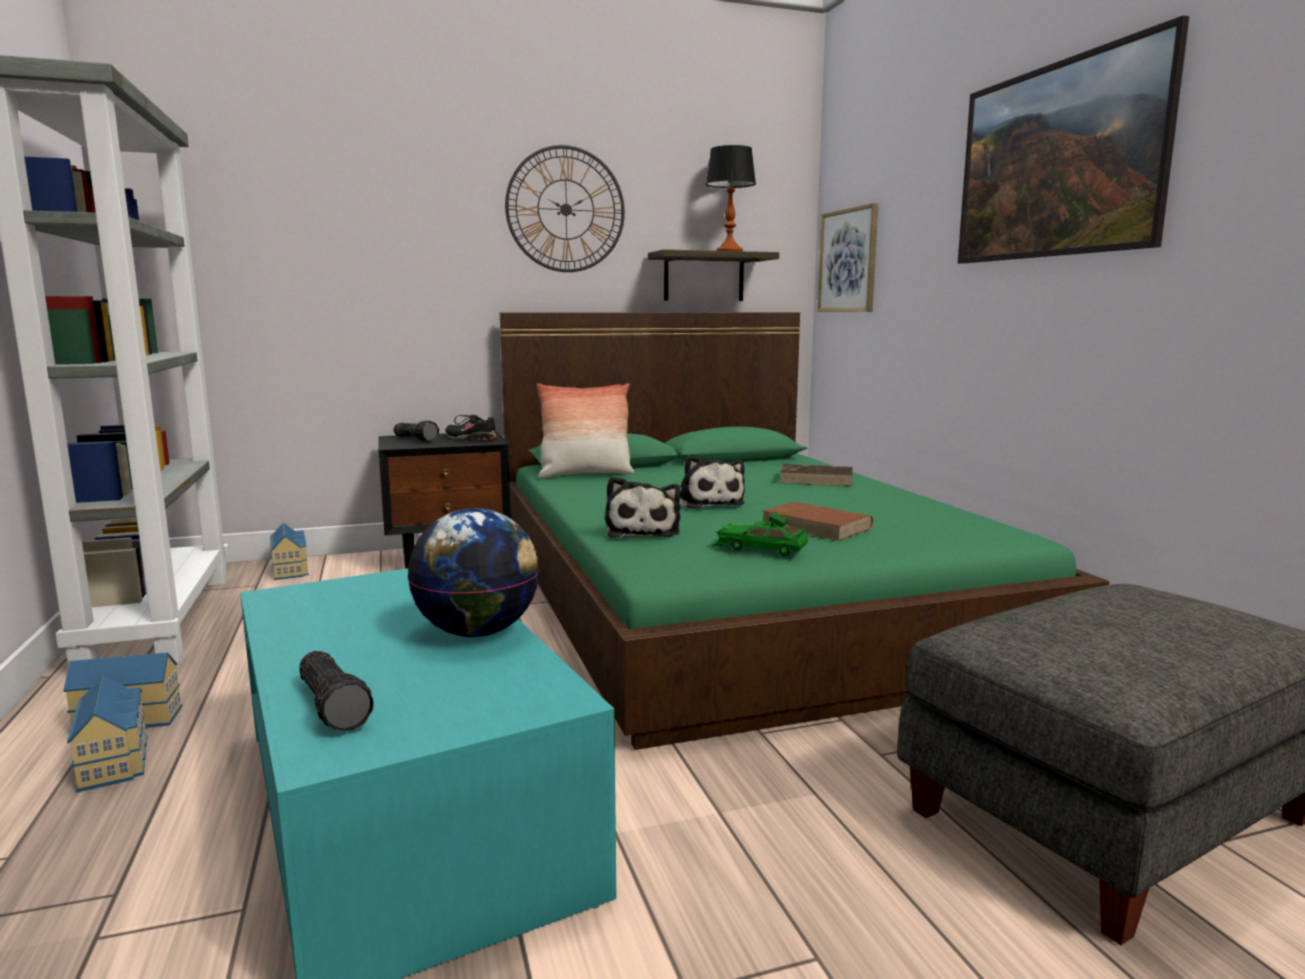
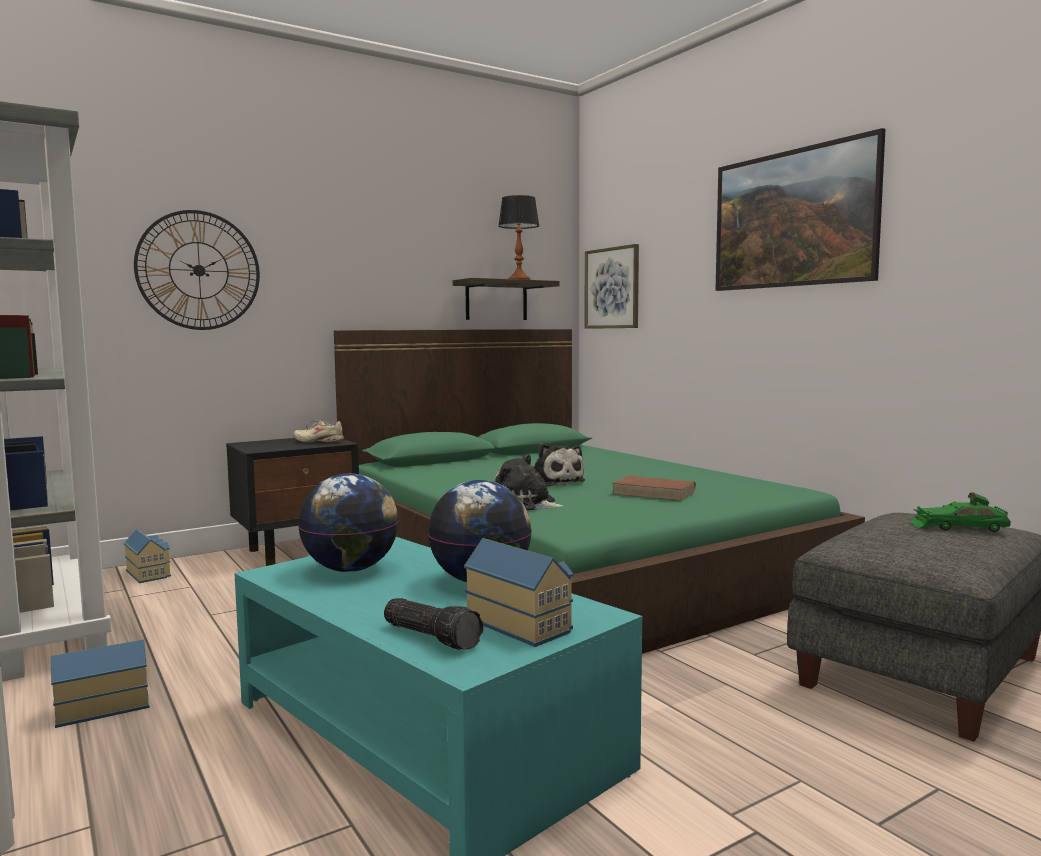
camera: 15 degrees left, 5 degrees down
(116, 760) = (123, 740): toy house -> toy house (520, 623)
(358, 600) = (351, 569): none -> globe
(416, 439) = (268, 444): flashlight -> none
(471, 439) = (318, 441): black shoe -> beige shoe
(566, 209) = (386, 243): wall clock -> wall clock (199, 270)
(585, 474) = (425, 467): pillow -> none
(643, 531) = (526, 504): plush toy -> plush toy turned 135 degrees clockwise
(759, 548) = (631, 509): green toy car -> green toy car (958, 527)
(817, 479) = (617, 461): brown book -> none

